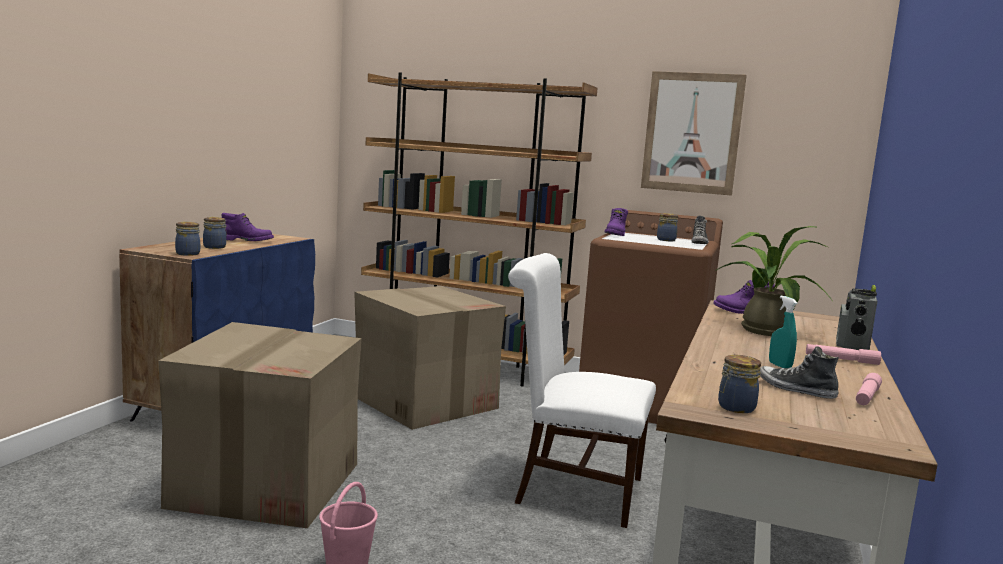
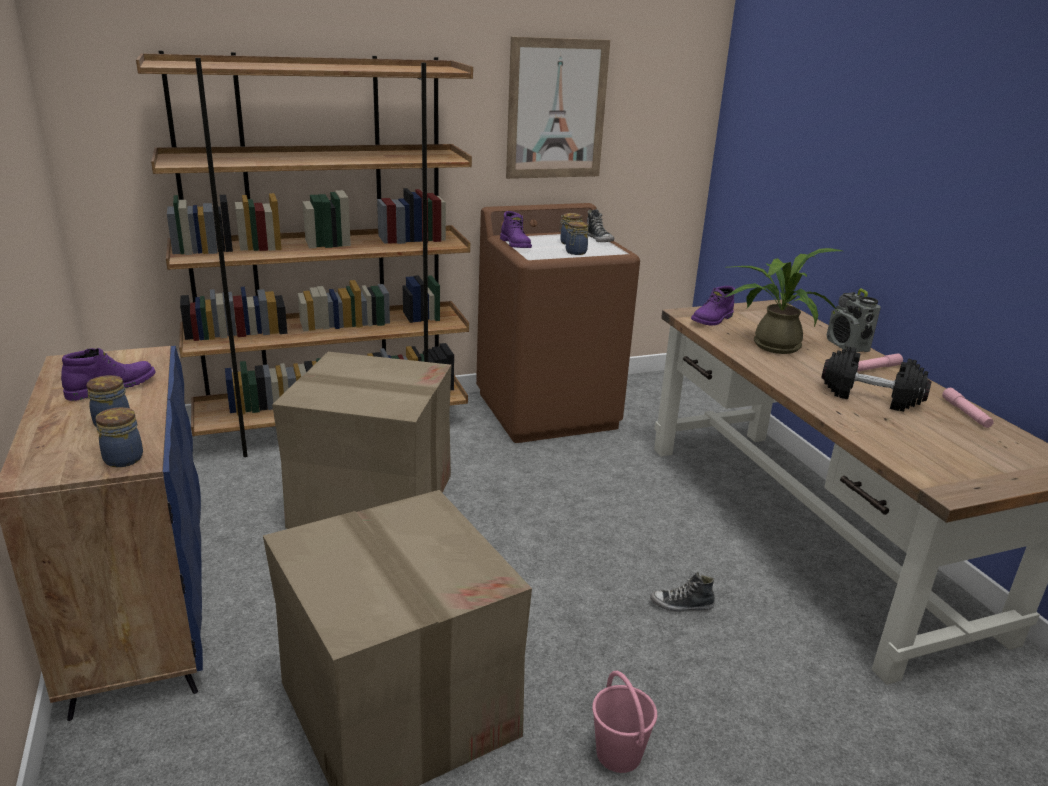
camera: 40 degrees left, 15 degrees up
(570, 489) = (639, 548): white chair -> none
(735, 408) = (958, 472): jar -> jar (575, 252)
(779, 366) = (871, 396): turquoise spray bottle -> black dumbbell
(795, 389) = (932, 426): shoe -> shoe (681, 605)

